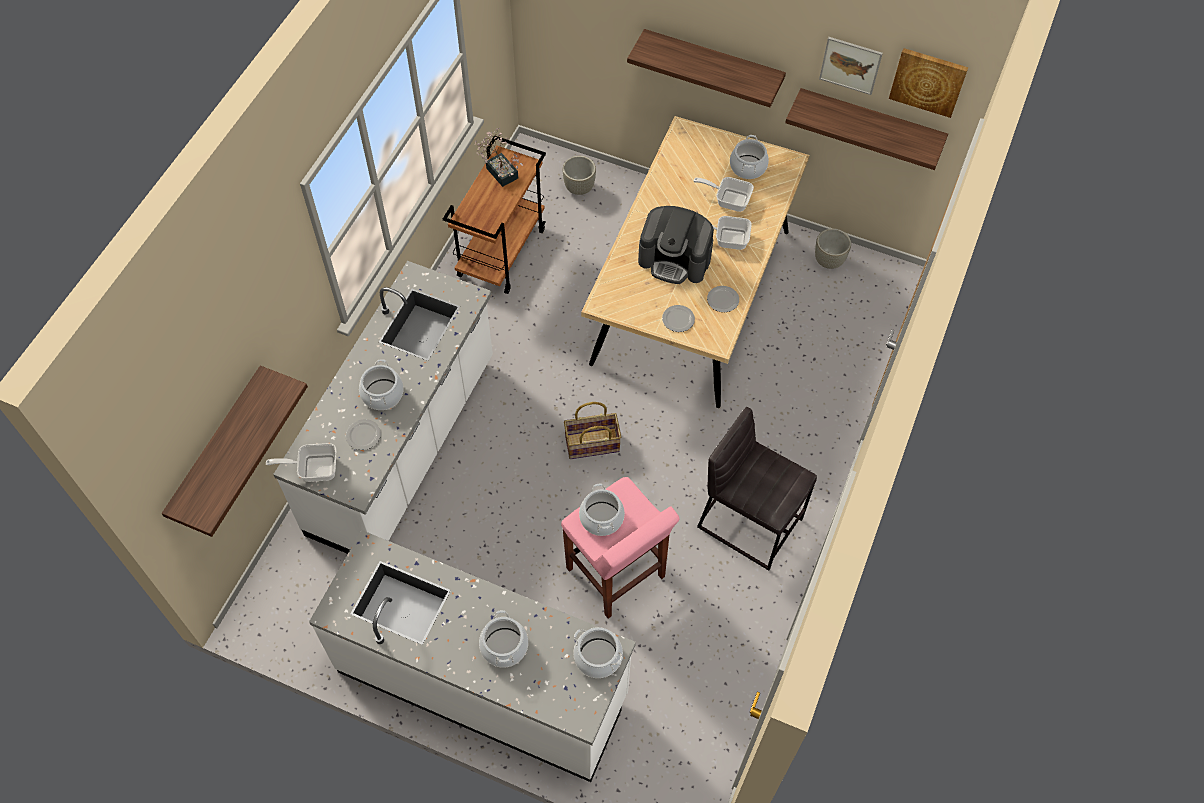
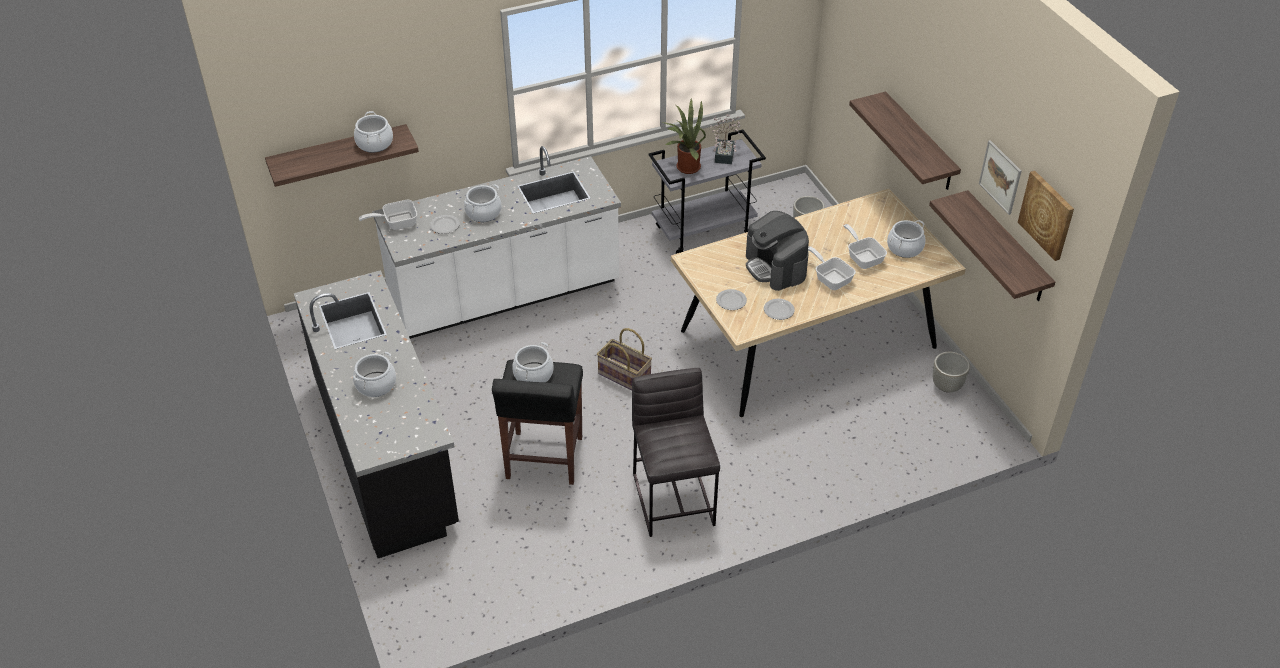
camera: 45 degrees right, 15 degrees down
(313, 468) = (396, 223): frying pan -> frying pan turned 60 degrees counterclockwise
(483, 209) = (685, 167): none -> potted plant
(483, 682) = (387, 453): white counter -> black counter
(501, 252) = (704, 231): brown cart -> grey cart
(598, 657) = (420, 432): cooking pot -> cooking pot (374, 143)
(616, 574) = (544, 459): pink stool -> black stool

